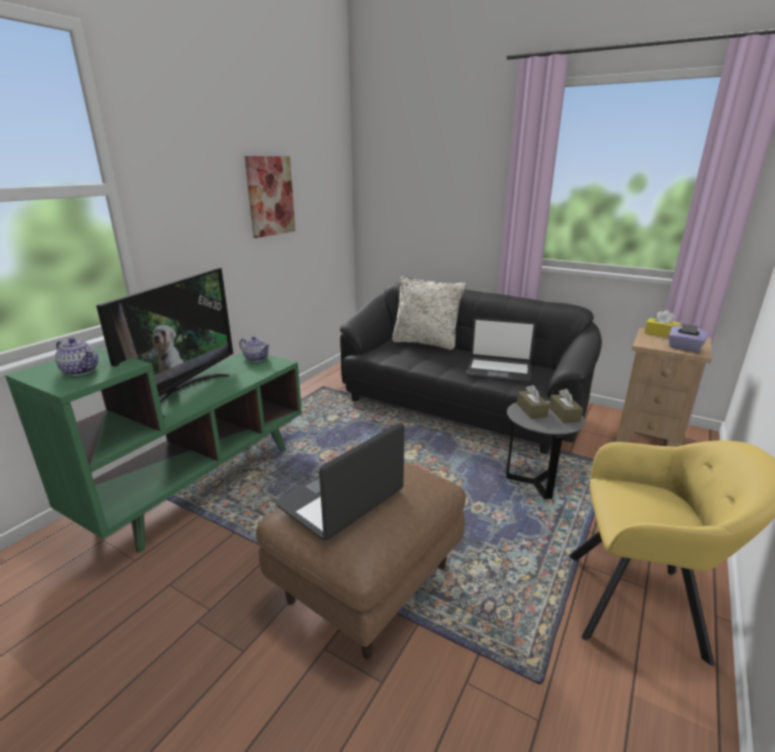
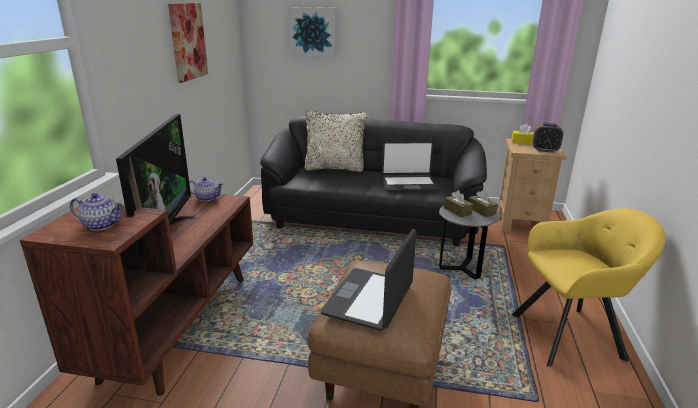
camera: 20 degrees left, 0 degrees up
(201, 482) = (180, 323): green tv stand -> brown tv stand
(421, 190) = (313, 32): none -> picture
(684, 347) = (545, 150): purple tissue box -> alarm clock

